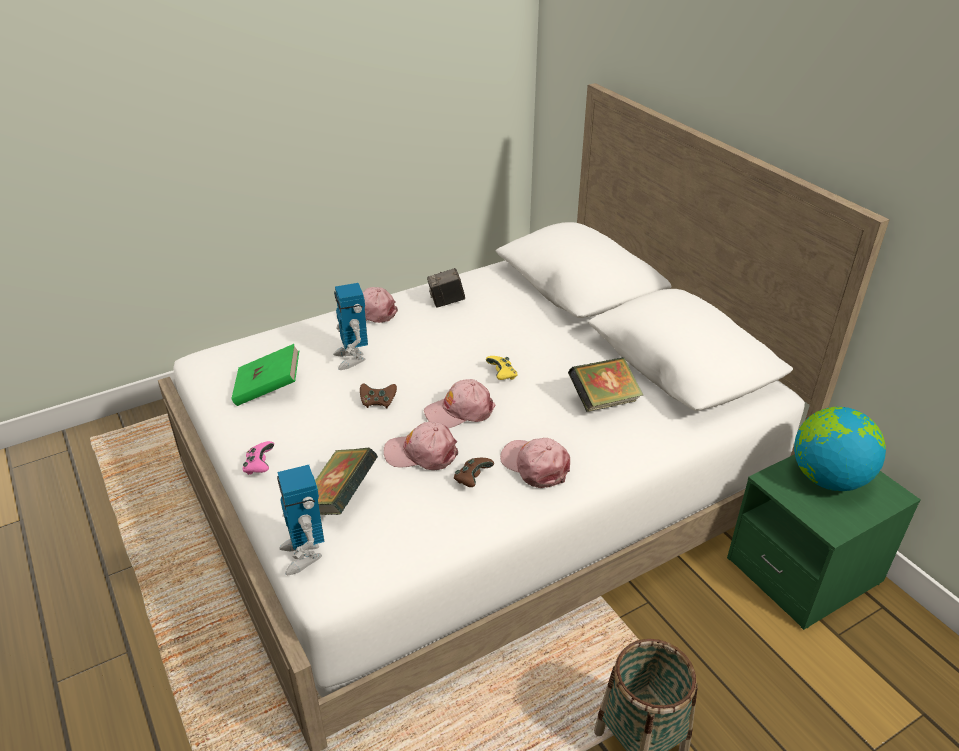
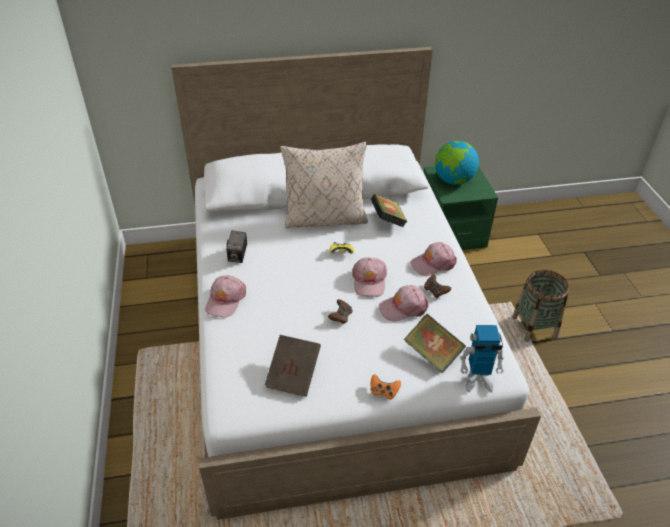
camera: 70 degrees left, 5 degrees up
(259, 466) = (383, 392): pink game controller -> orange game controller
(268, 389) = (293, 374): green book -> brown book
(352, 358) = (280, 320): toy robot -> none
(421, 453) = (403, 307): pink cap -> pink cap turned 45 degrees clockwise
(565, 346) = (325, 219): none -> beige pillow

